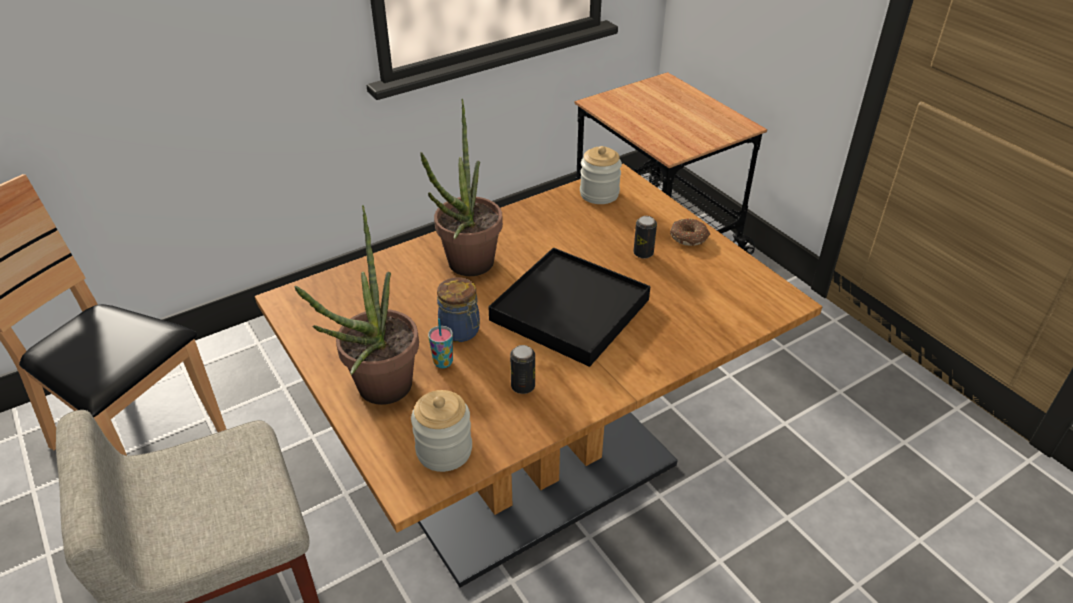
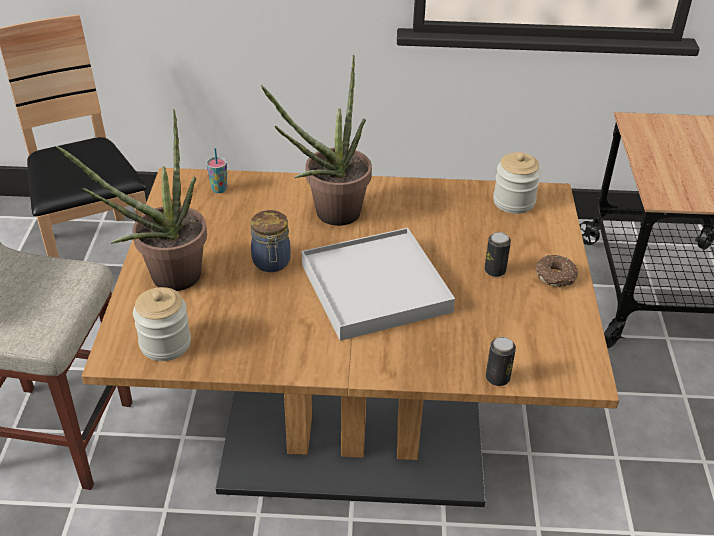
camera: 35 degrees right, 0 degrees up
(443, 362) = (233, 279): cup -> cup (219, 189)
(523, 386) = (271, 328): can -> can (497, 378)
(570, 310) = (375, 288): black tray -> white tray

